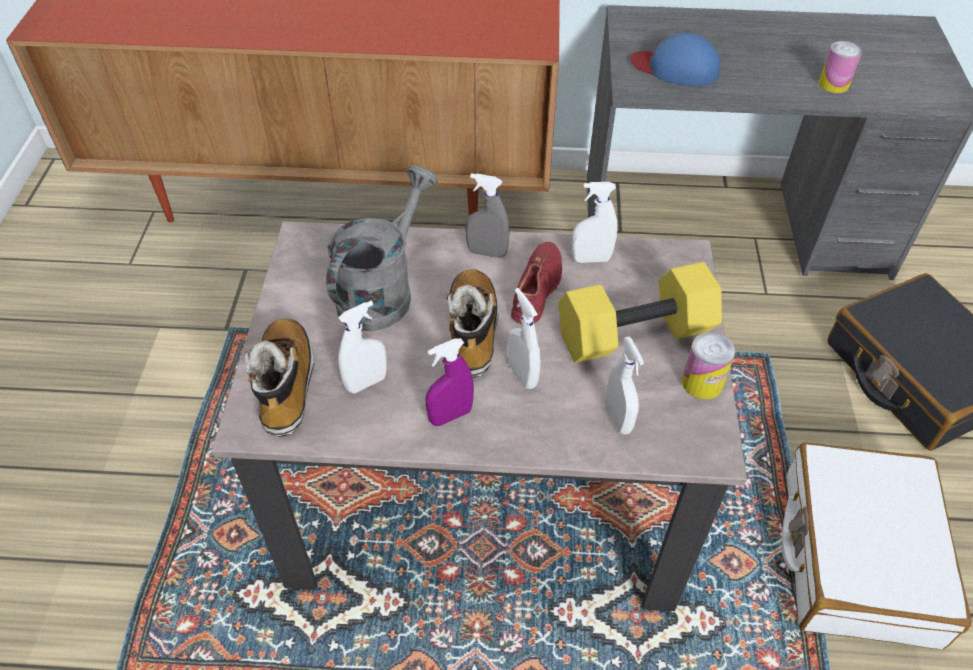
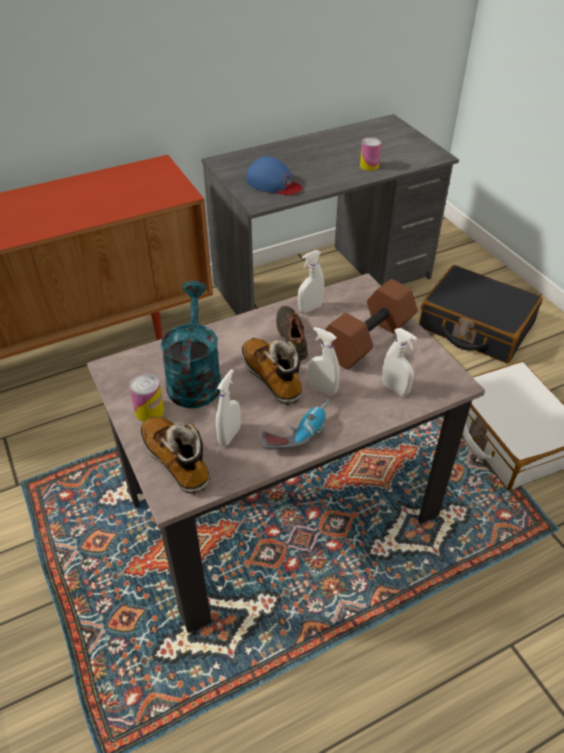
camera: 30 degrees left, 5 degrees down
(382, 291) = (194, 378): grey watering can -> turquoise watering can
(450, 416) = (298, 431): purple spray bottle -> power drill
(487, 253) = (244, 329): grey spray bottle -> none
(538, 290) = (293, 338): red shoe -> black shoe
(635, 331) = (367, 338): yellow dumbbell -> brown dumbbell
(676, 68) = (273, 183): blue cap -> blue cap turned 135 degrees counterclockwise
(702, 382) = (424, 350): can -> can (149, 411)

